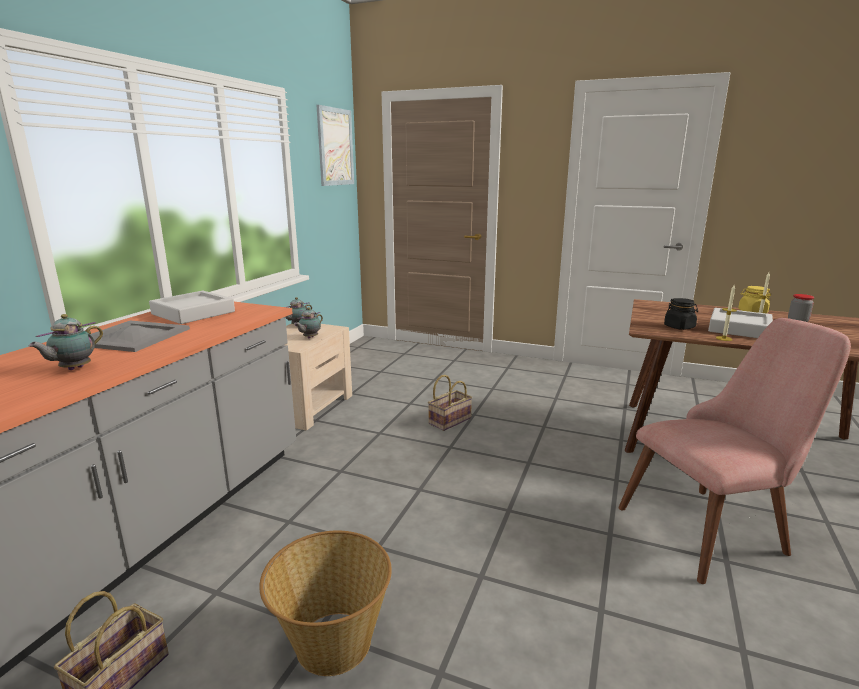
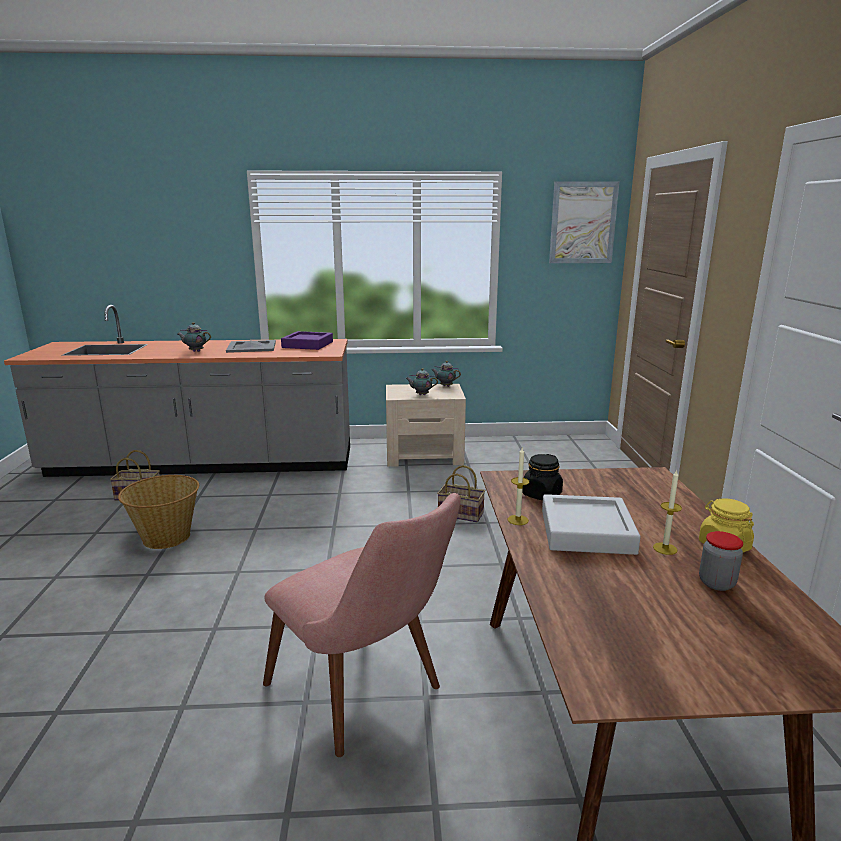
camera: 65 degrees right, 0 degrees up
(193, 313) = (307, 345): grey tray -> purple tray

